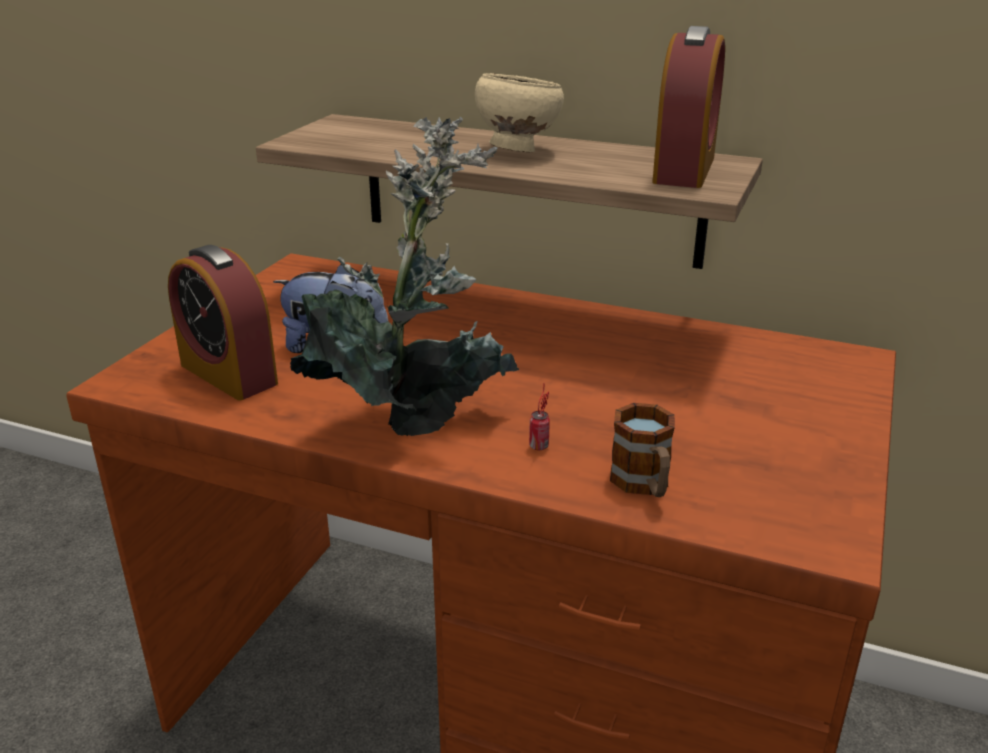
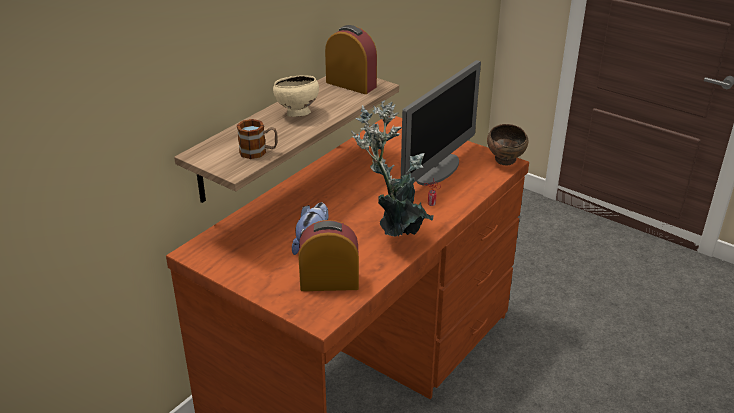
camera: 75 degrees left, 5 degrees up
(228, 374) = (329, 282): alarm clock -> alarm clock turned 150 degrees counterclockwise
(644, 485) = (465, 187): mug -> mug (258, 152)
(696, 438) = (438, 170): none -> monitor
(831, 541) = (506, 162): none -> brown bowl

